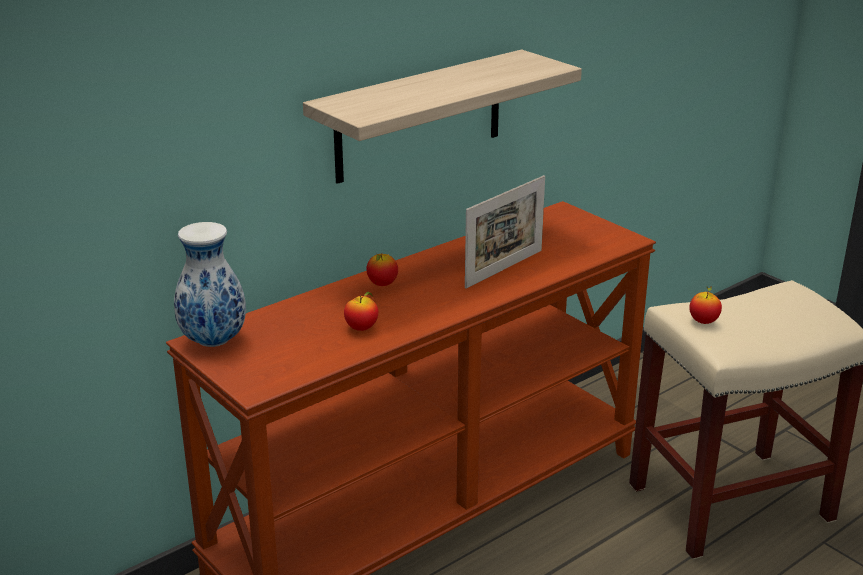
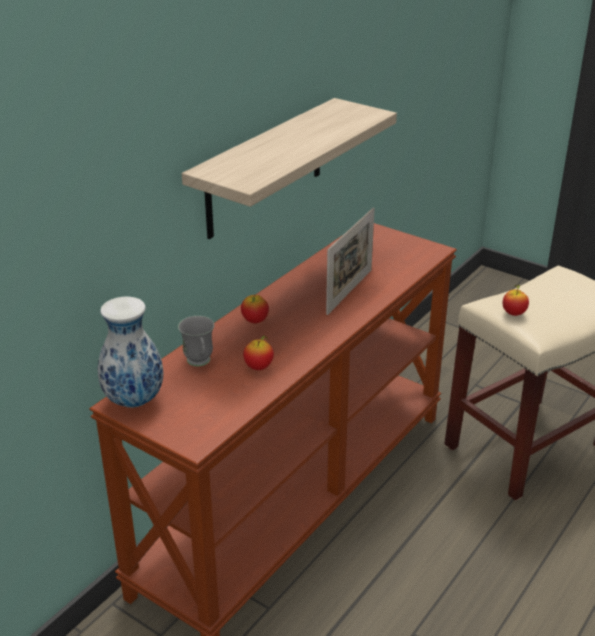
camera: 15 degrees left, 5 degrees up
(301, 316) = (200, 363): none -> grey mug

